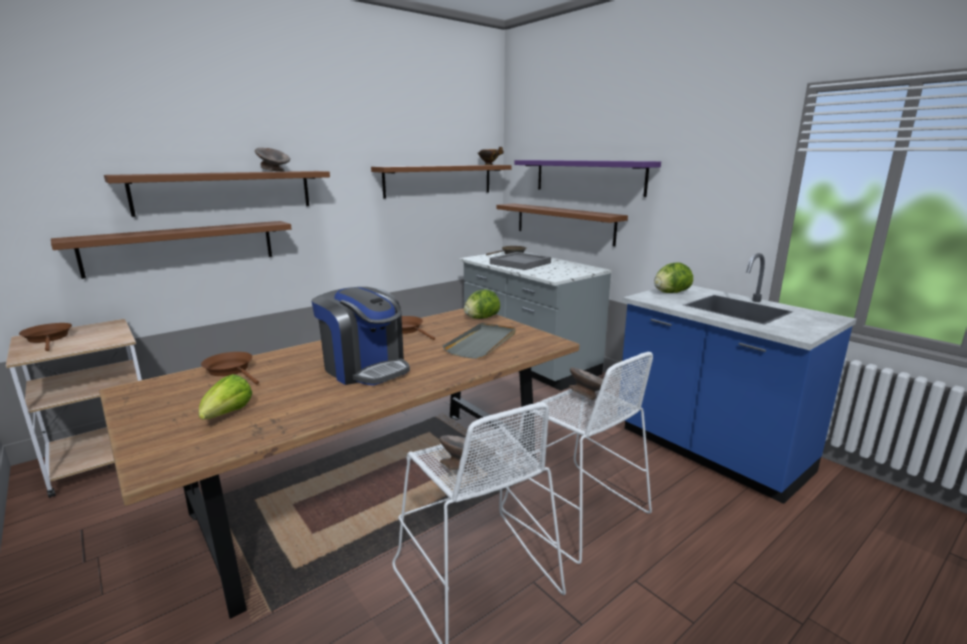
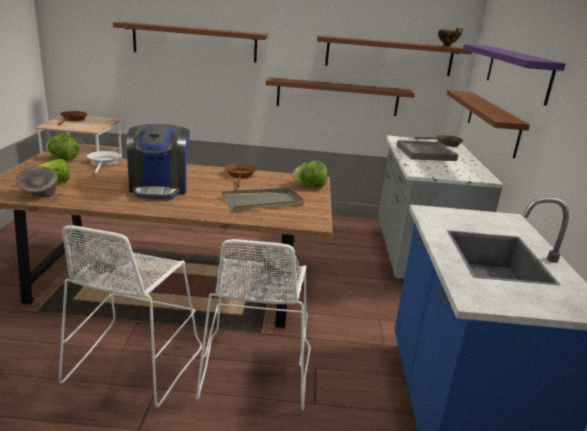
camera: 40 degrees right, 5 degrees up
(182, 247) = (161, 78): brown shelf -> brown shelf (337, 97)
(231, 370) = (104, 163): brown frying pan -> white frying pan
(274, 171) = (224, 31): grey bowl -> grey bowl (40, 196)
(670, 293) = (473, 218): lettuce -> lettuce (63, 159)

